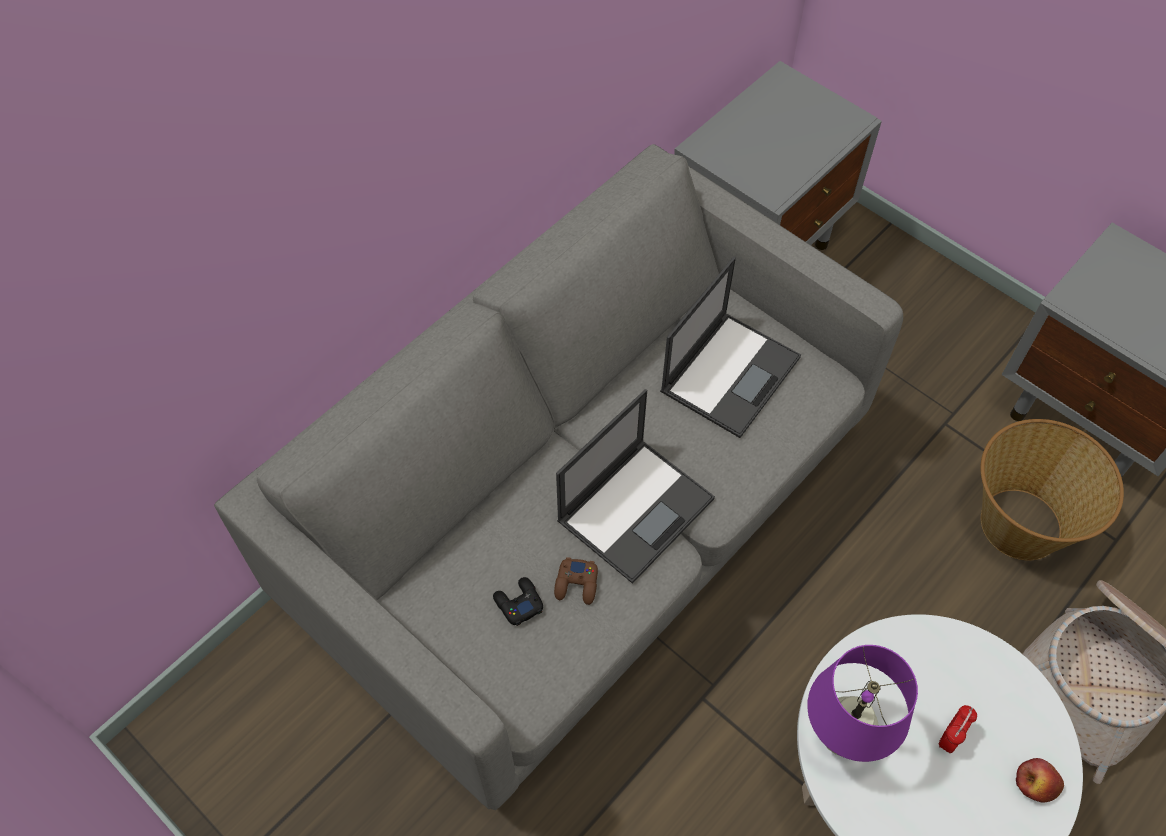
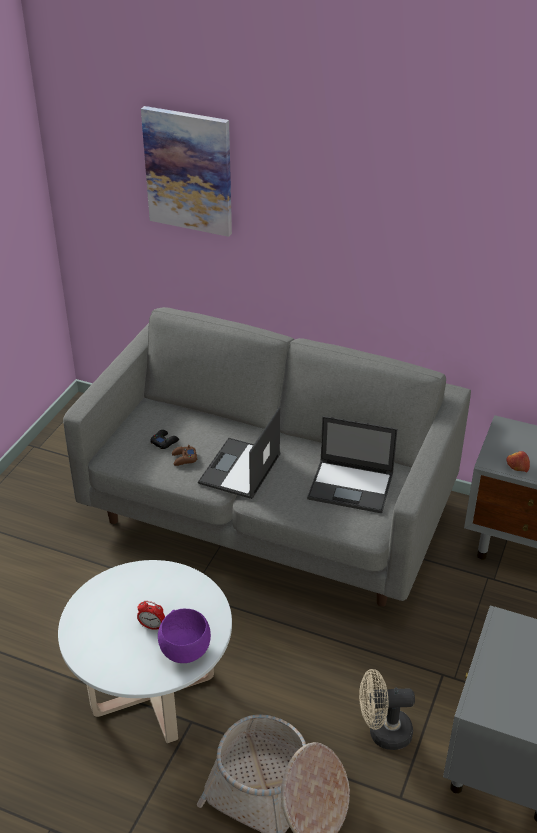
camera: 70 degrees right, 20 degrees down
(177, 224) = (189, 171): none -> picture
(636, 508) = (239, 469): laptop -> laptop turned 90 degrees clockwise
(840, 737) = (135, 579): purple table lamp -> none
(1009, 701) = (185, 651): none -> purple bowl
(1020, 522) = (383, 732): basket -> beige fan
(1036, 783) = (136, 671): apple -> apple (517, 466)

